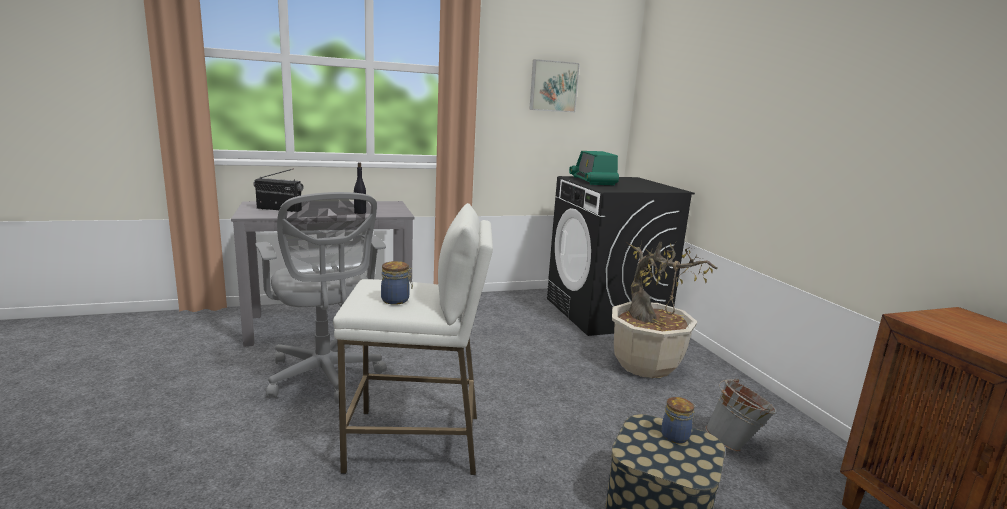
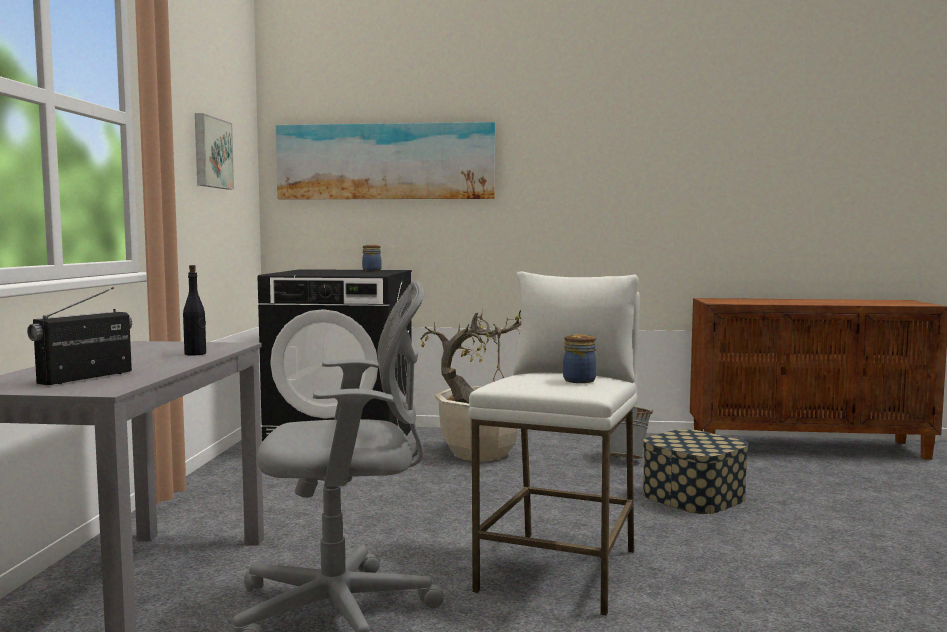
camera: 65 degrees left, 10 degrees down
(593, 181) = (313, 273): radio -> none
(676, 436) = (680, 436): jar -> jar (372, 271)
(696, 91) = (385, 162): none -> picture

